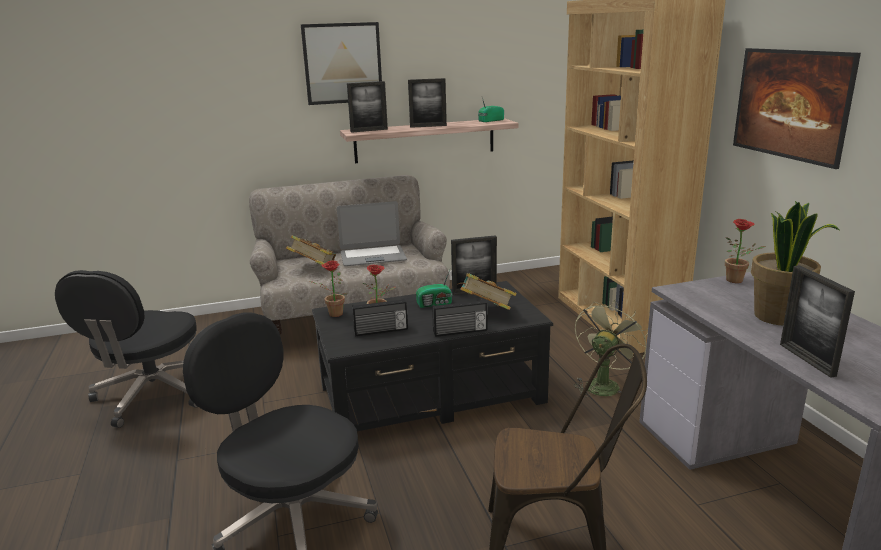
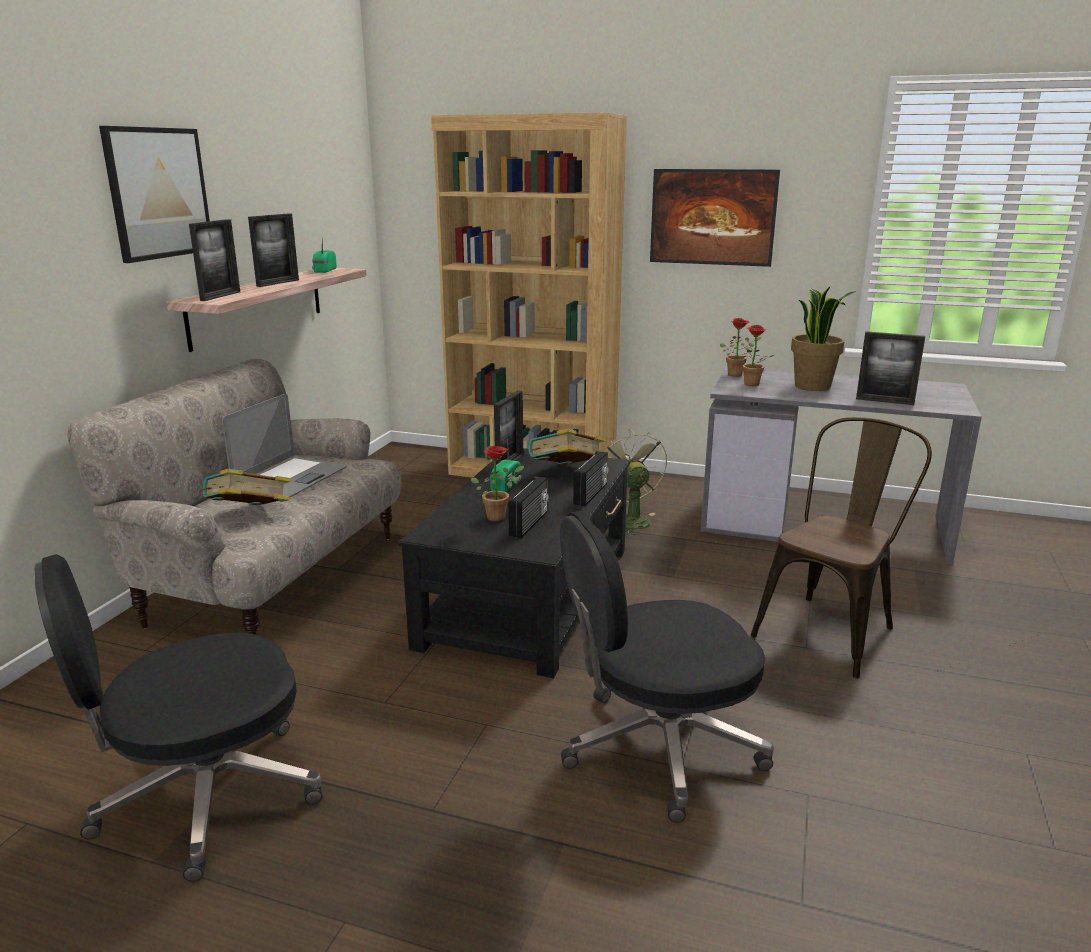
camera: 55 degrees left, 0 degrees up
(152, 395) = (205, 797): black office chair -> black office chair turned 105 degrees clockwise
(333, 314) = (441, 534): potted plant -> potted plant (751, 385)

